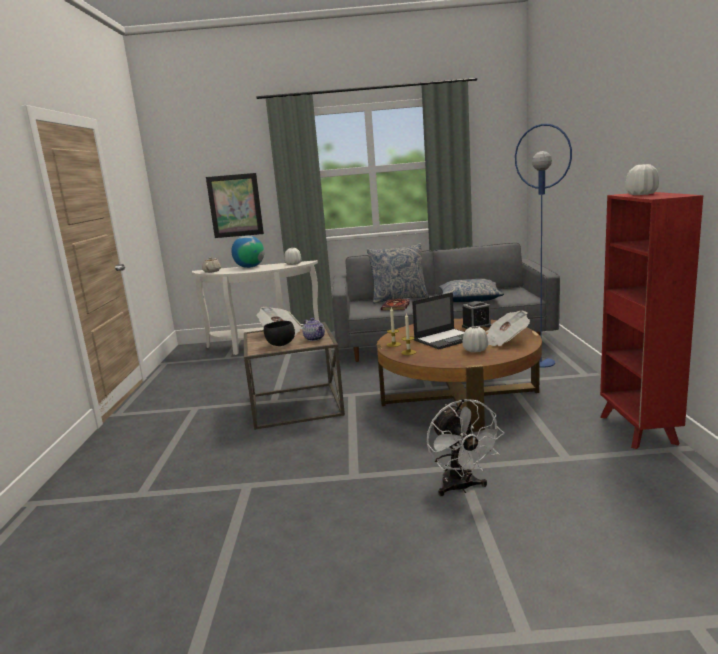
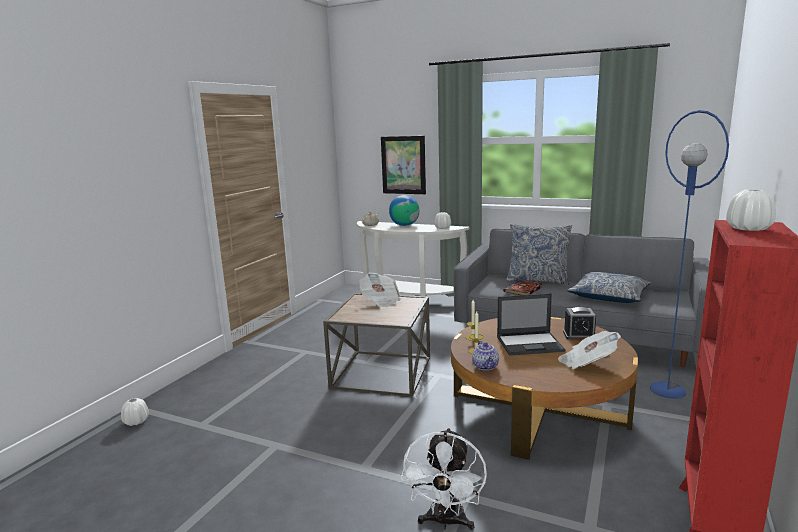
camera: 25 degrees right, 0 degrees up
(280, 345) = (364, 314): black bowl -> none
(315, 338) = (399, 315): teapot -> teapot (486, 366)
(475, 350) = (544, 367): white vase -> white vase (136, 421)

